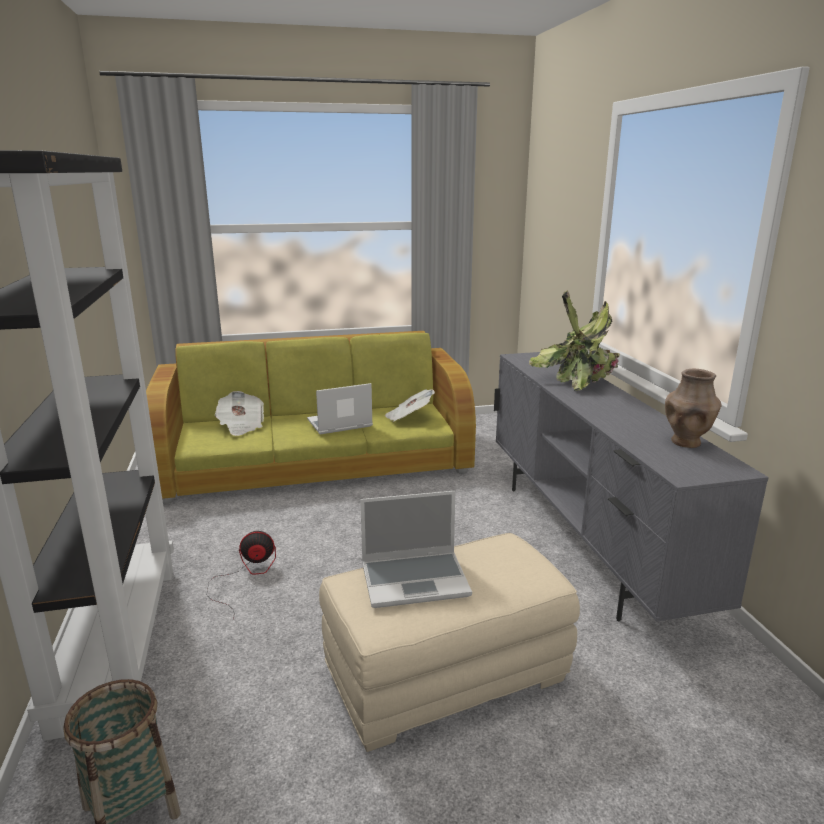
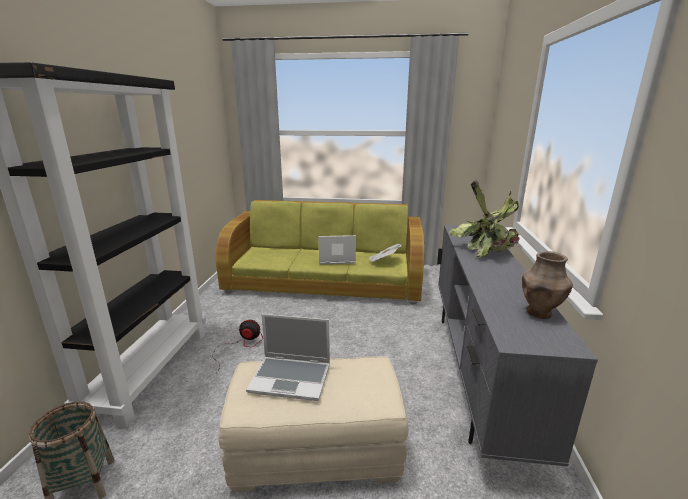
camera: 20 degrees right, 0 degrees up
(241, 426) = (279, 253): newspaper -> none

